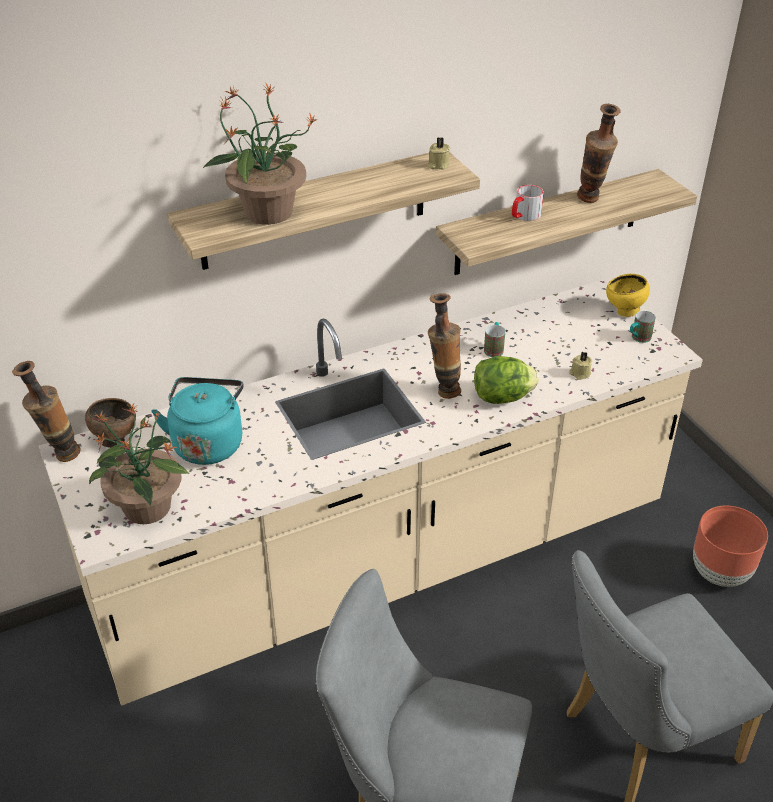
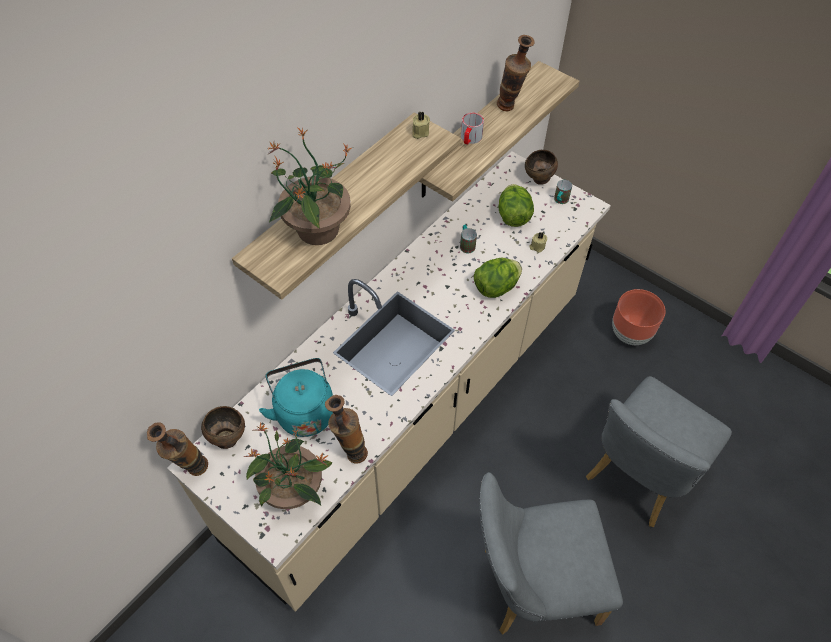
camera: 25 degrees left, 15 degrees up
(443, 389) = (451, 295): vase -> vase (350, 452)
(569, 338) = (513, 216): none -> lettuce
(624, 312) = (538, 180): yellow bowl -> brown bowl

